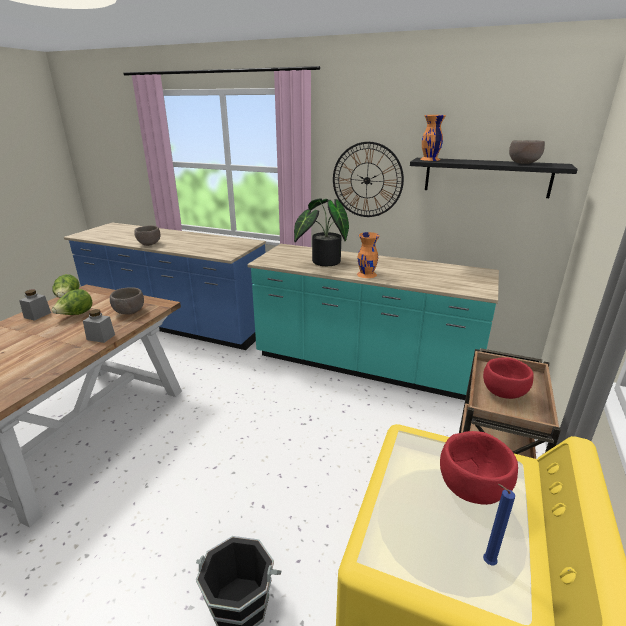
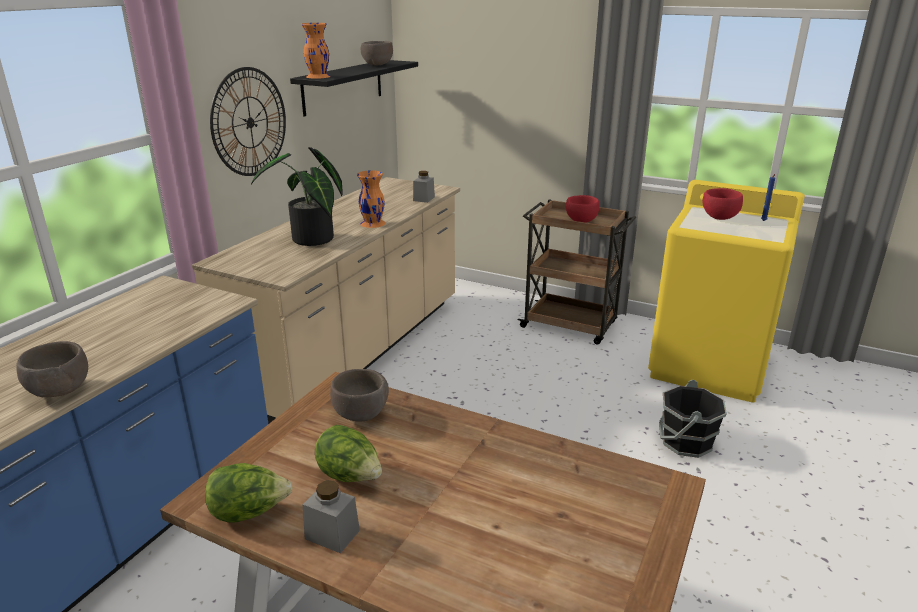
camera: 85 degrees left, 0 degrees up
(101, 337) = (453, 426): grey jar -> grey jar (424, 199)
(364, 366) = (356, 352): turquoise counter -> beige counter

